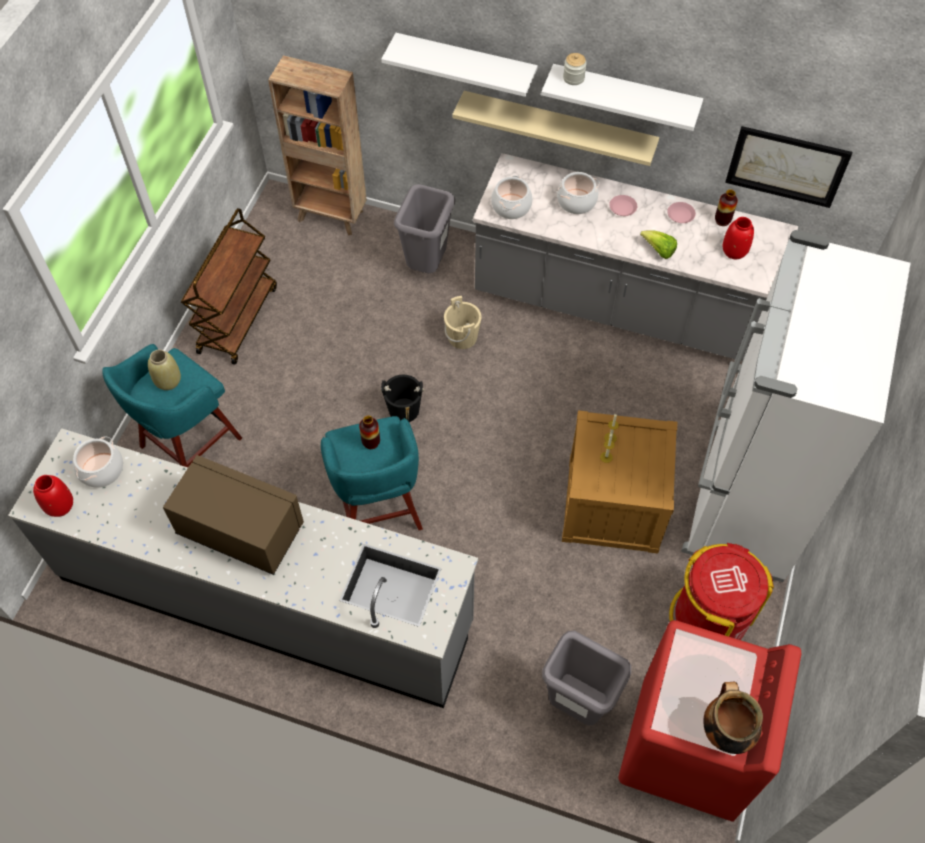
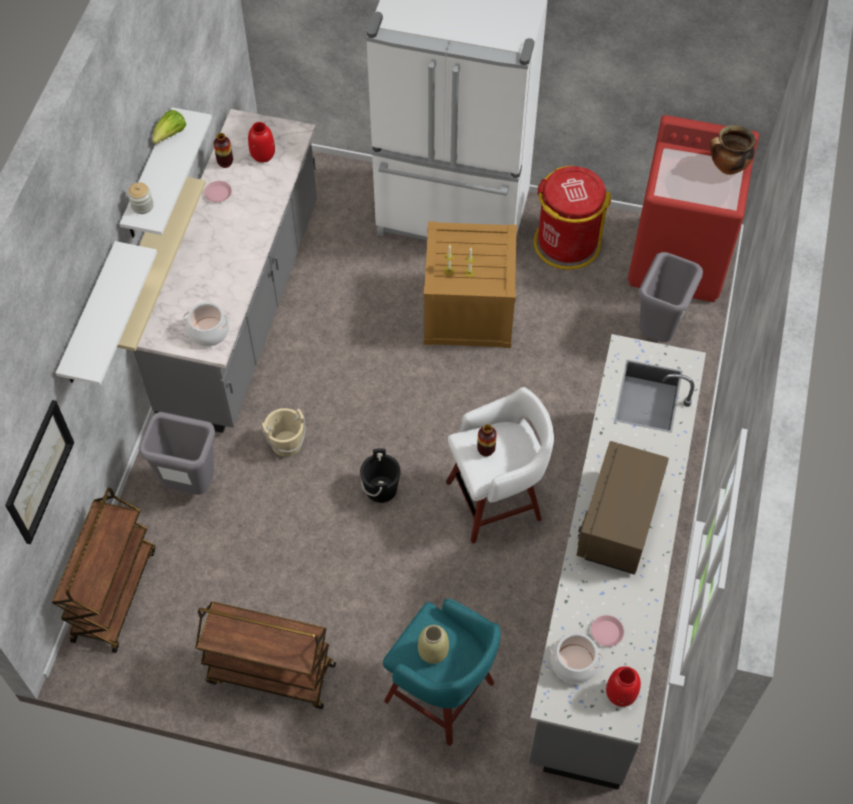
camera: 95 degrees left, 0 degrees up
(331, 216) = (114, 593): brown bookcase -> brown cart
(378, 509) = (497, 500): turquoise stool -> white stool
(576, 201) = (201, 276): cooking pot -> none
(623, 208) = (209, 238): pink plate -> pink plate (607, 632)
(658, 251) = (264, 210): lettuce -> lettuce (170, 135)
(786, 166) = (210, 81): picture -> picture (38, 471)

